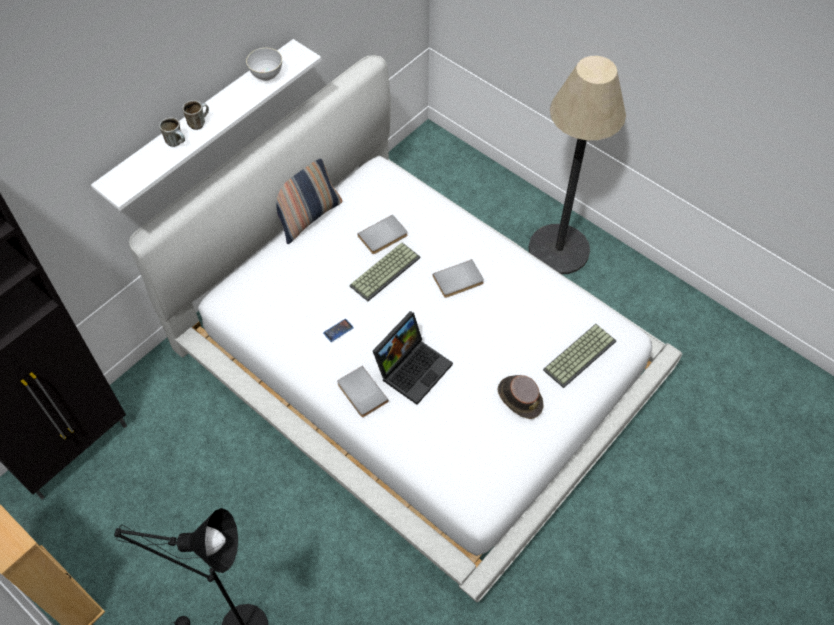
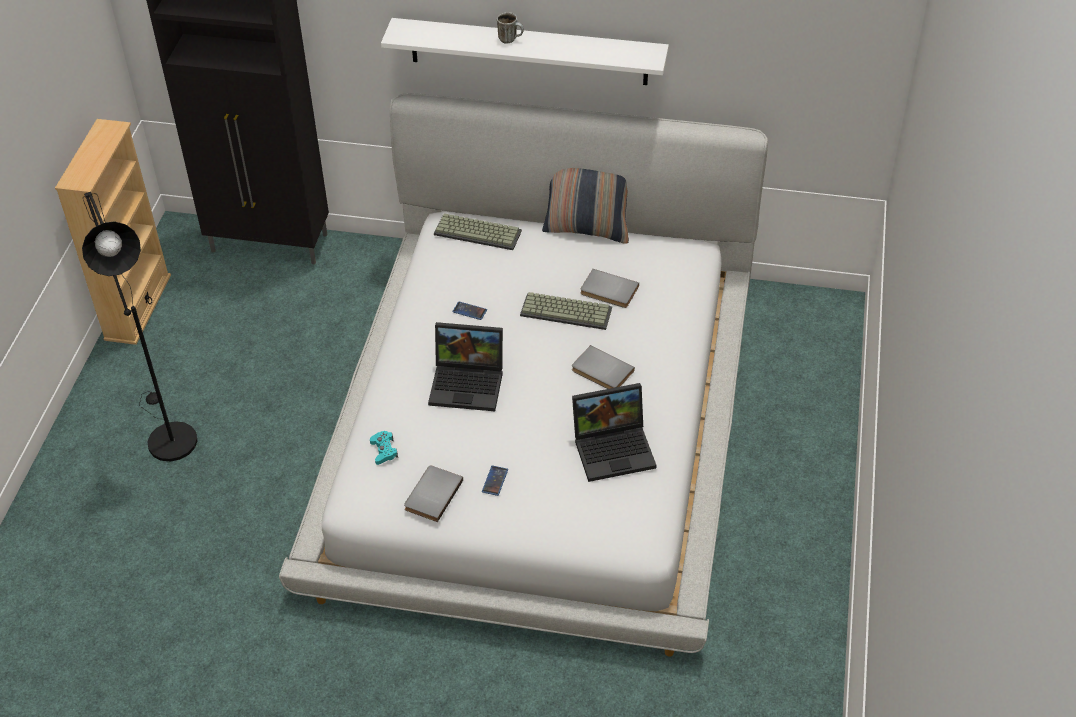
camera: 60 degrees right, 10 degrees down
(177, 142) = (477, 39): mug -> none
(266, 75) = (605, 49): grey bowl -> none
(361, 393) = (411, 360): grey book -> grey book (431, 494)
(442, 457) = (384, 450): none -> turquoise game controller
(519, 397) = (495, 481): brown hat -> phone
(535, 310) = (615, 448): none -> laptop
(559, 249) = (786, 487): floor lamp -> none
(579, 354) = (587, 508): keyboard -> keyboard (479, 232)

